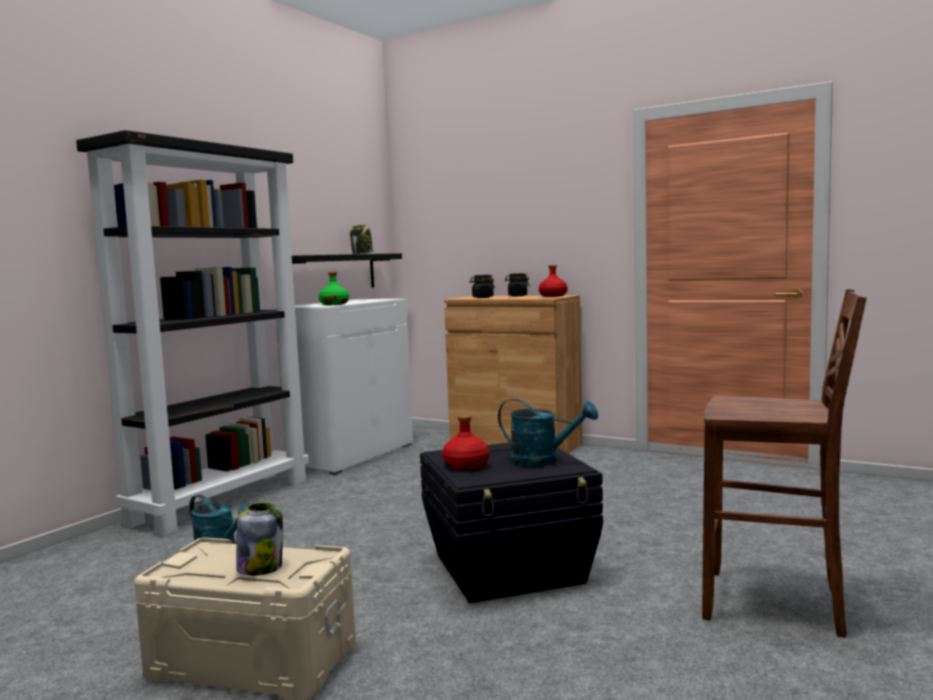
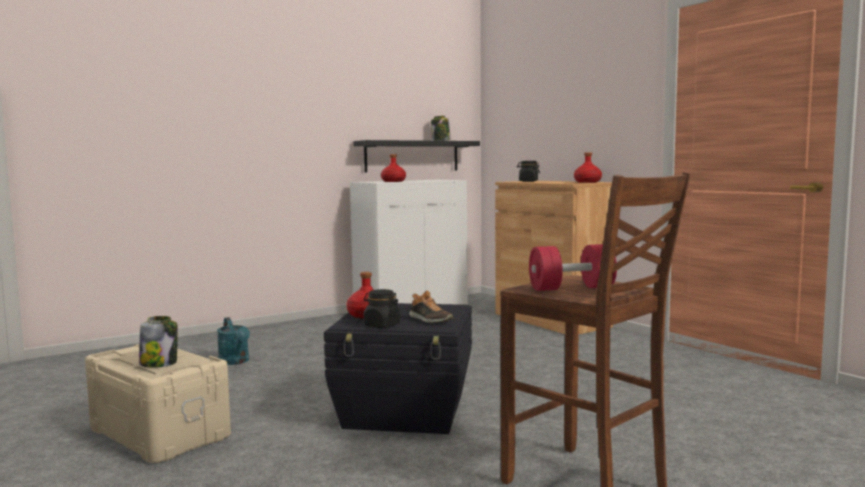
camera: 25 degrees right, 0 degrees up
(222, 501) = (281, 329): black bookcase -> none
(334, 304) = (393, 181): green bottle -> red bottle
(517, 296) = (562, 181): black jar -> black jar (381, 325)
(543, 460) = (429, 320): turquoise watering can -> shoe
(760, 409) = (571, 288): none -> red dumbbell

